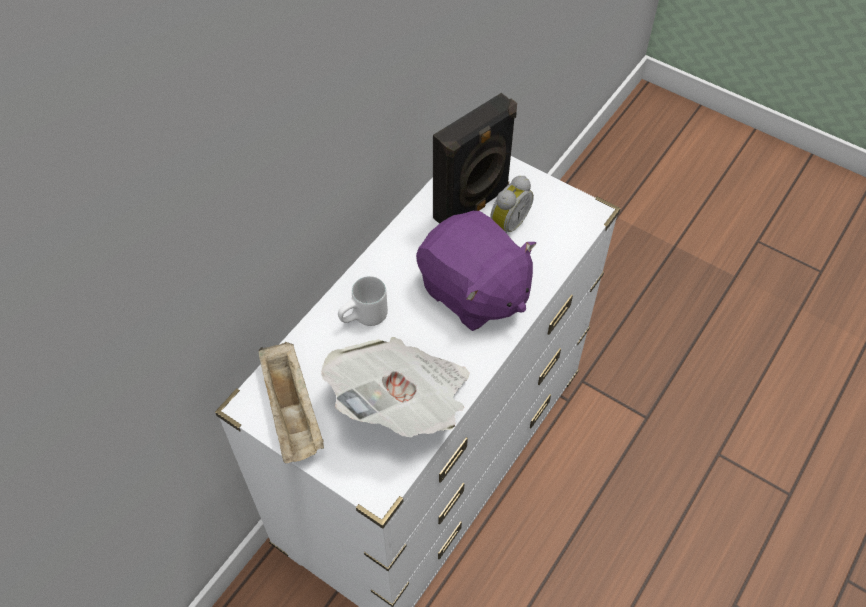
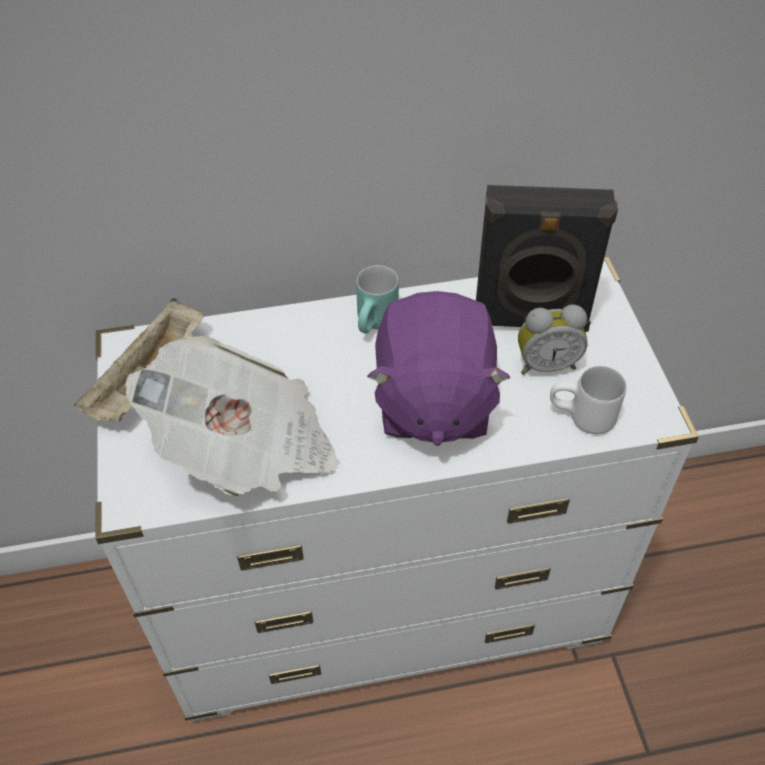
camera: 45 degrees right, 5 degrees down
(365, 319) = (303, 349): white mug -> white mug (581, 420)
(390, 271) = (377, 324): none -> turquoise mug

